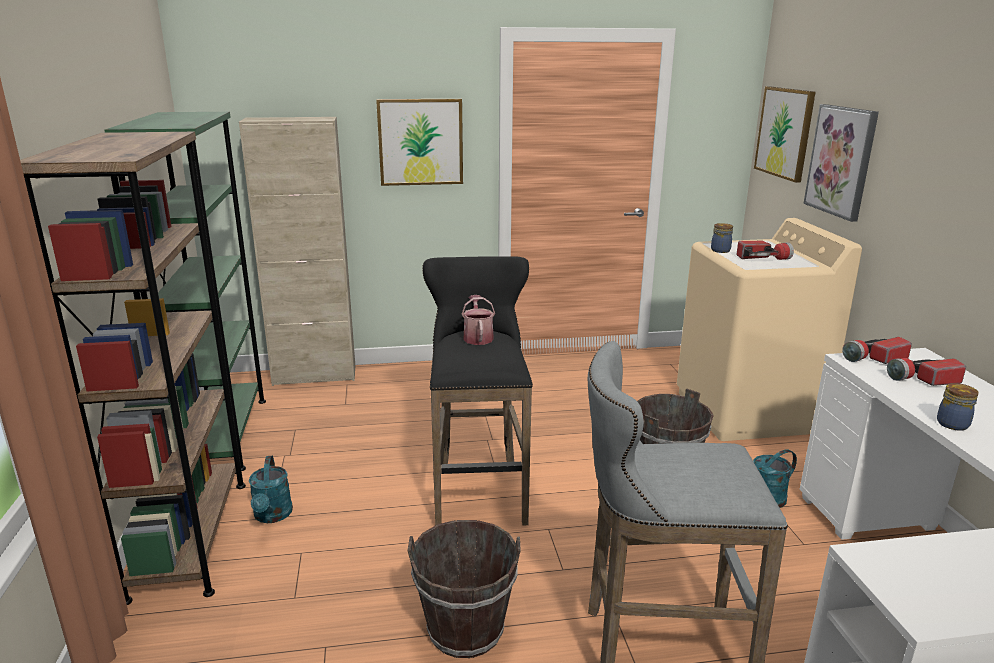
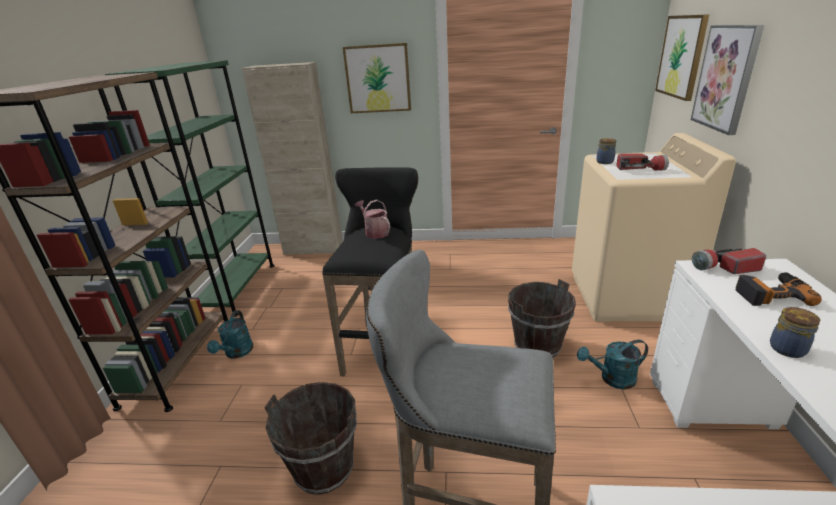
camera: 15 degrees right, 5 degrees up
(478, 337) = (375, 232): watering can -> watering can turned 45 degrees counterclockwise
(923, 379) = (770, 293): flashlight -> power drill

